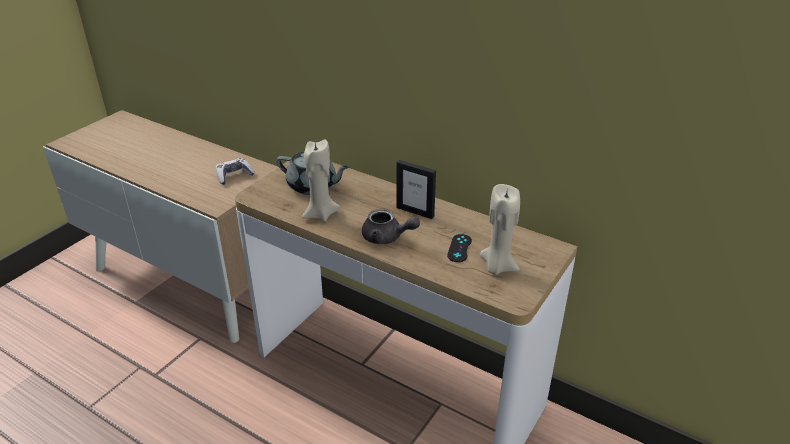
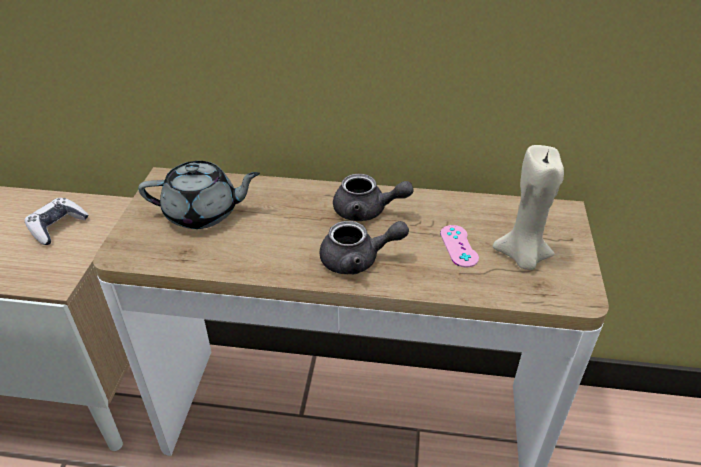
camera: 25 degrees left, 5 degrees up
(320, 214) = (242, 252): beige candle -> none
(415, 211) = (367, 211): picture frame -> grey teapot
(459, 248) = (459, 246): black game controller -> pink game controller

